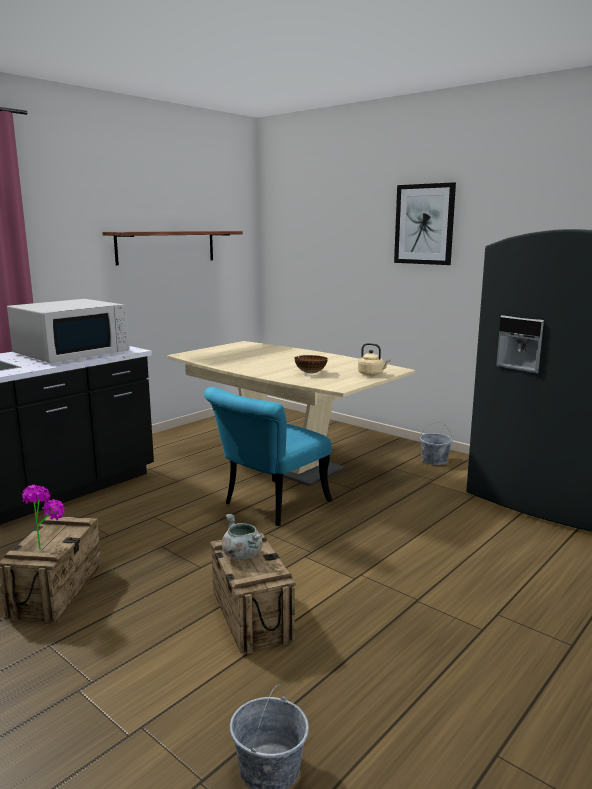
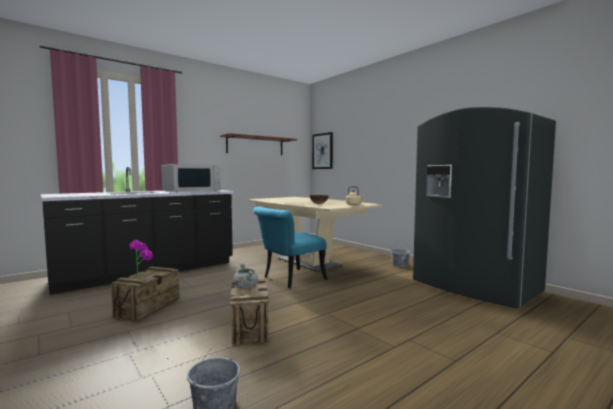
camera: 10 degrees right, 10 degrees down
(424, 224) = (393, 128): picture -> picture (322, 151)

